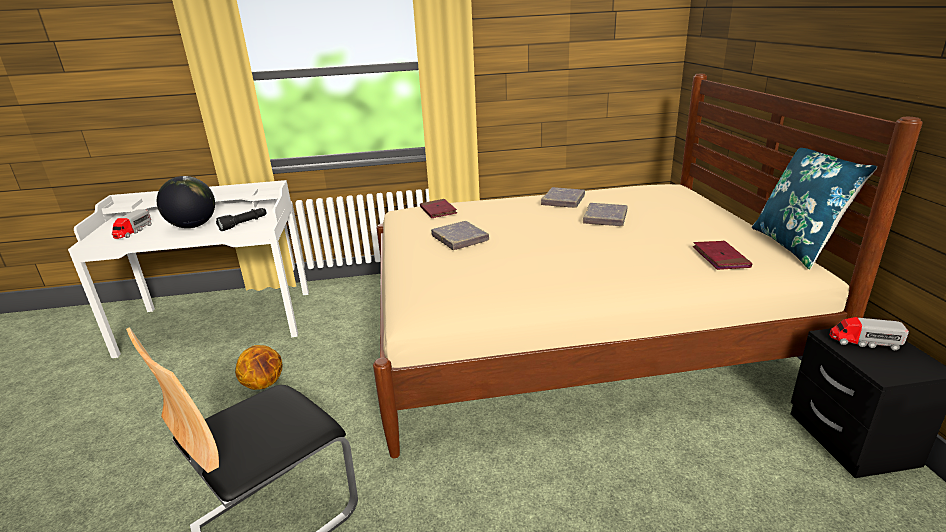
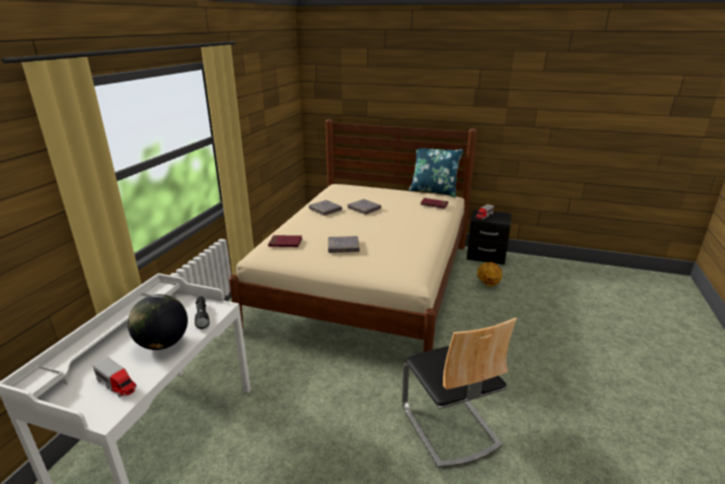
camera: 65 degrees left, 0 degrees up
(264, 384) = (304, 416): basketball -> basketball (488, 284)

